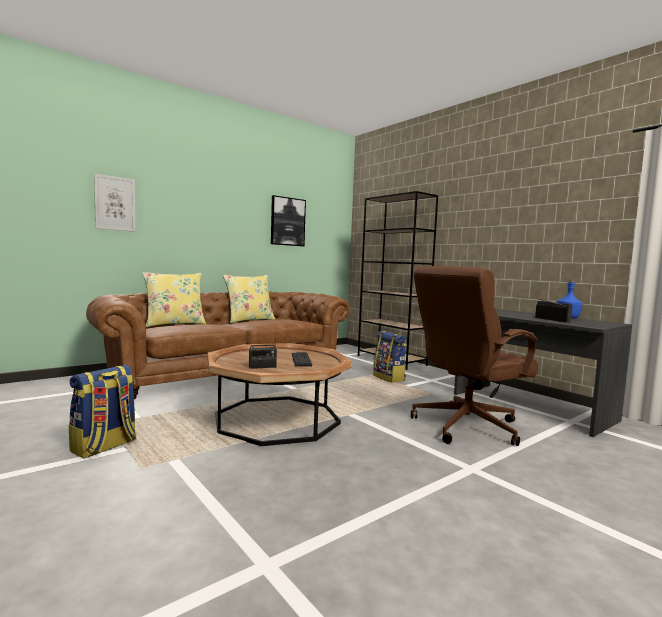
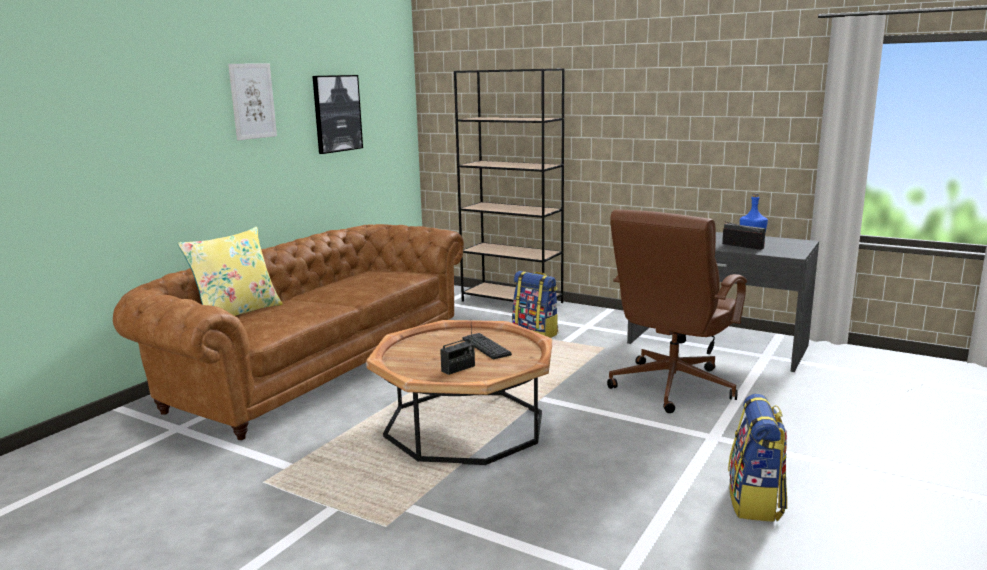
camera: 20 degrees left, 10 degrees up
(104, 447) = (303, 514): backpack -> backpack (755, 502)
(115, 203) = (101, 133): picture -> picture (252, 101)
(249, 320) = (322, 282): yellow pillow -> none

